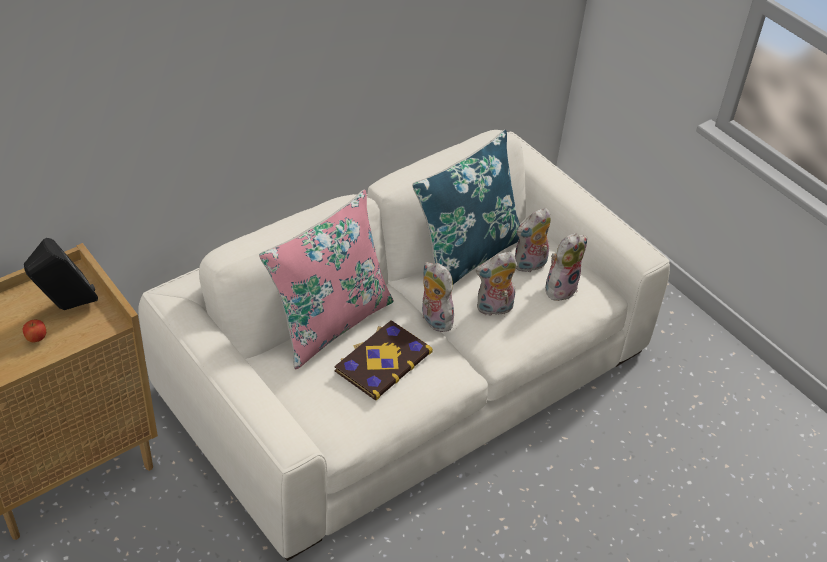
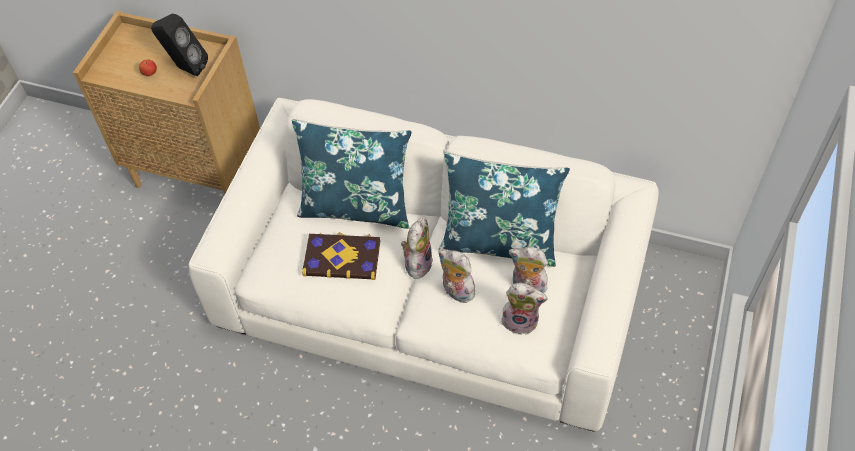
camera: 60 degrees right, 10 degrees up
(329, 322) = (356, 206): pink pillow -> blue pillow

